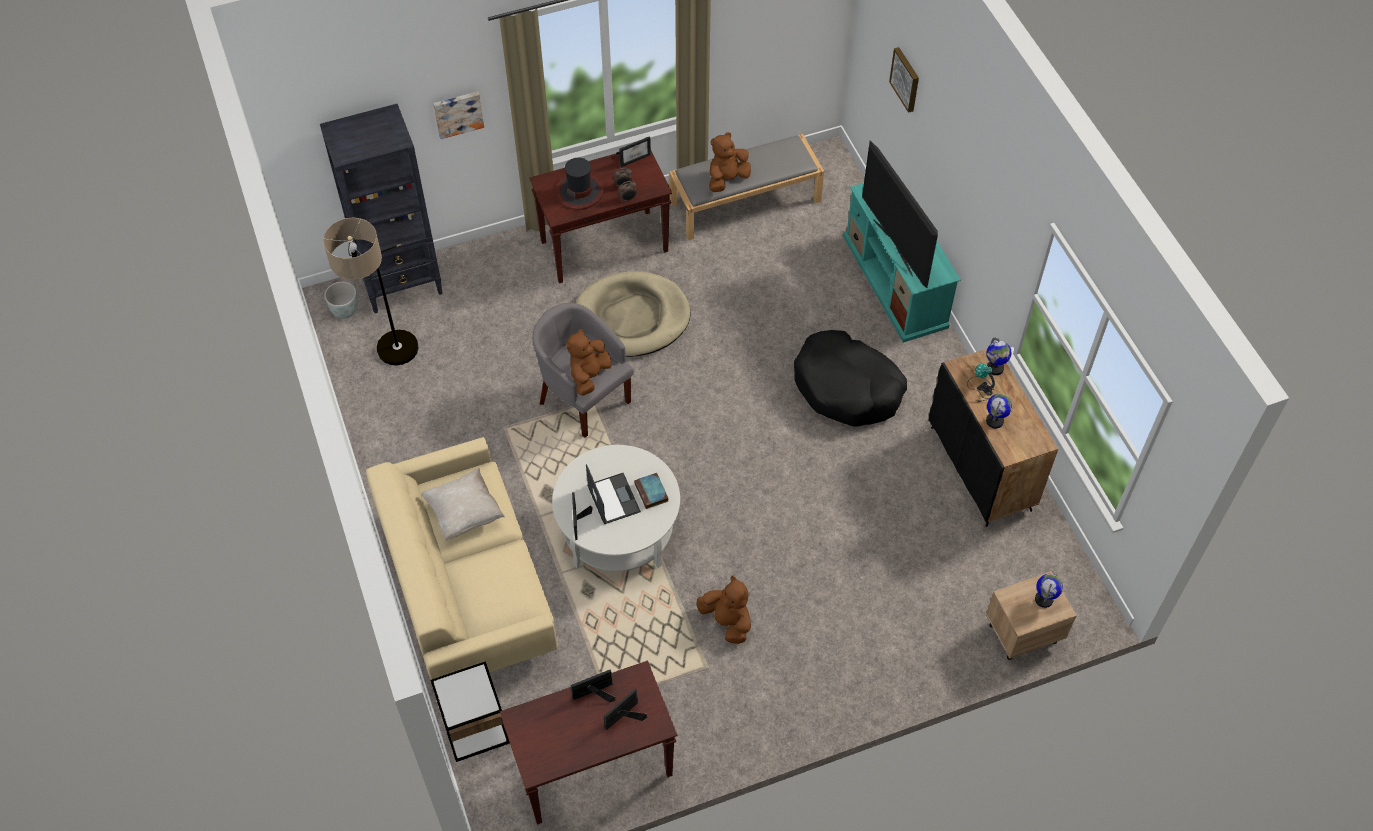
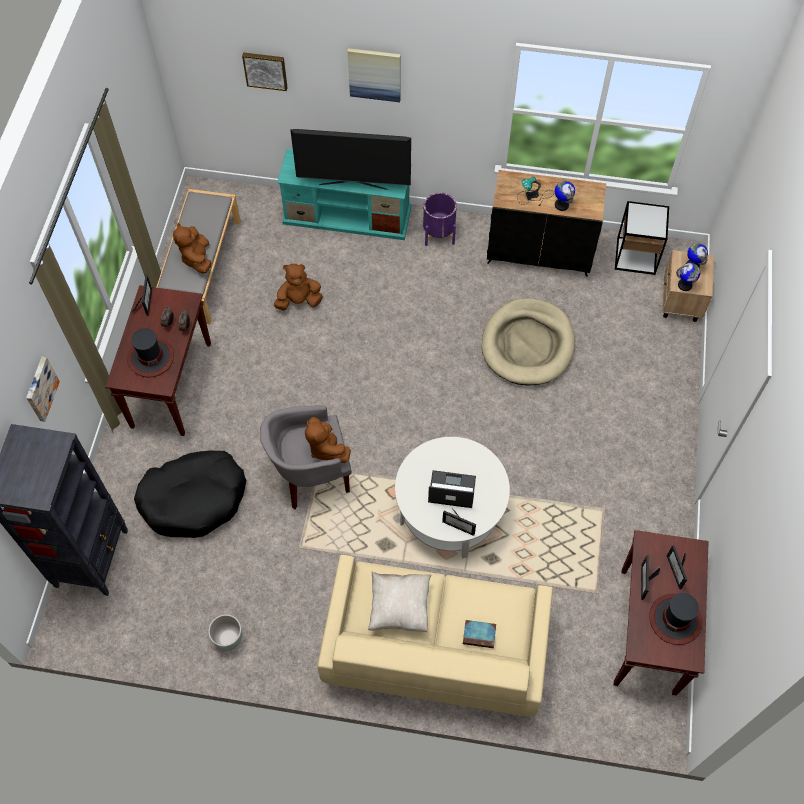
camera: 60 degrees left, 5 degrees up
(345, 310) = (86, 619): grey planter -> grey planter (228, 638)
(391, 361) = (170, 605): floor lamp -> none
(474, 728) = (569, 703): side table -> side table (636, 256)
(569, 738) = (675, 619): none -> hat
(632, 317) = (257, 400): beige dog bed -> beige dog bed (528, 344)
(652, 493) = (463, 460): book -> book (480, 634)
(727, 621) = (572, 476): brown plush toy -> brown plush toy (299, 301)
(847, 387) = (420, 294): black dog bed -> black dog bed (194, 499)
(935, 367) = (438, 233): none -> purple planter
(963, 156) = (375, 74): none -> picture
(995, 368) = (517, 181): globe -> globe (685, 285)

